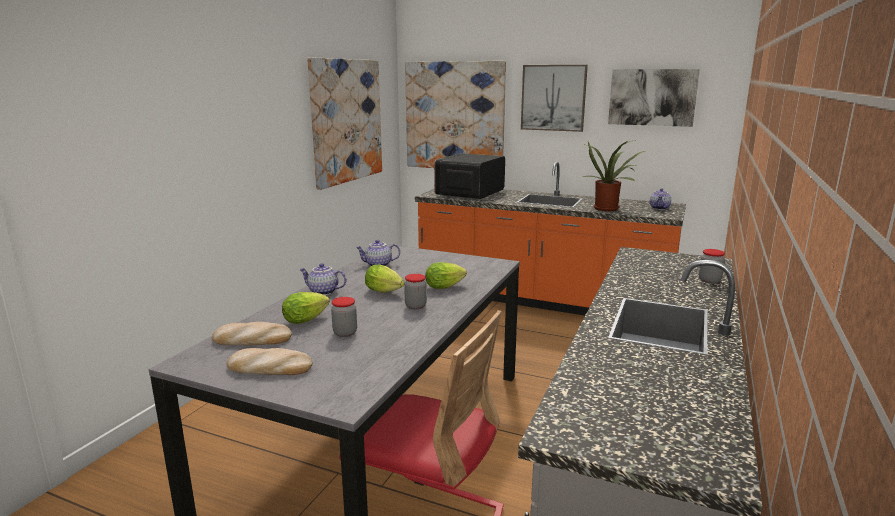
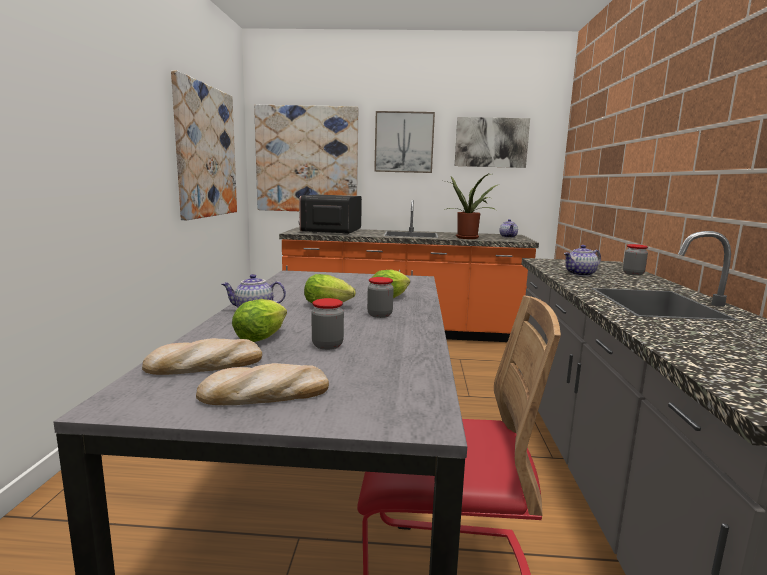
camera: 20 degrees left, 5 degrees down
(378, 265) = (293, 285): teapot -> teapot (580, 274)

